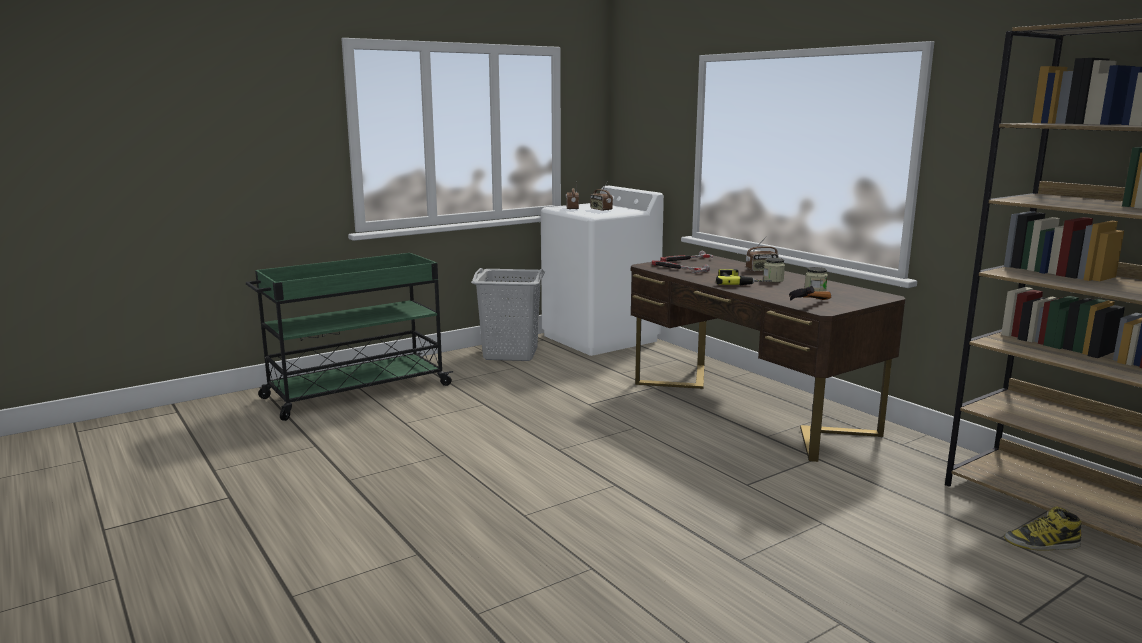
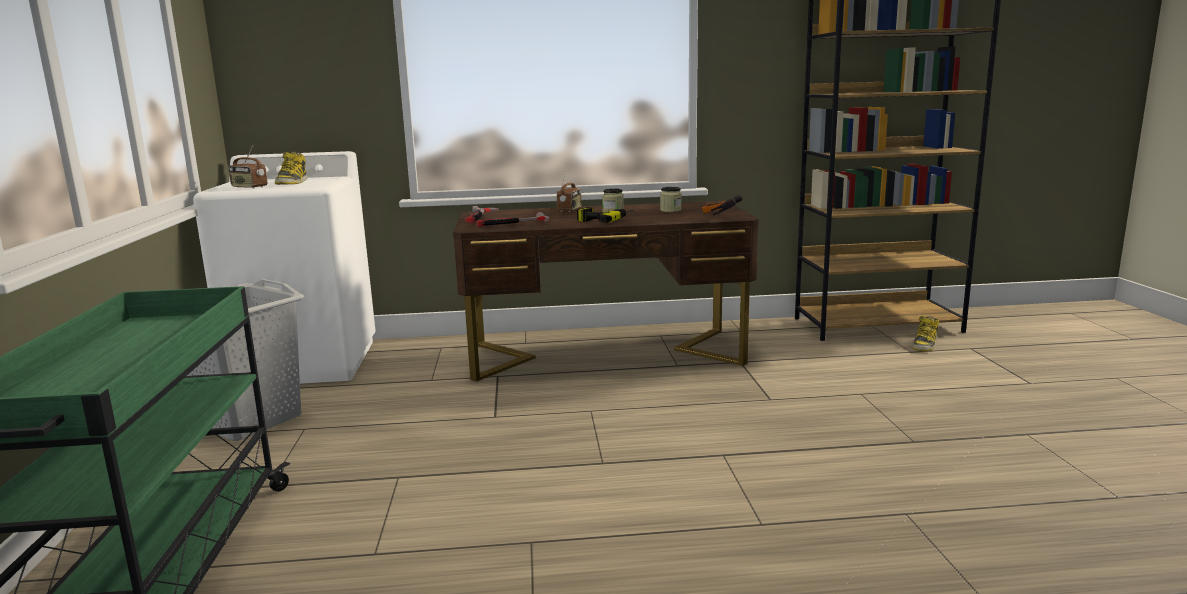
camera: 60 degrees left, 0 degrees up
(600, 209) = (292, 182): radio -> boot

